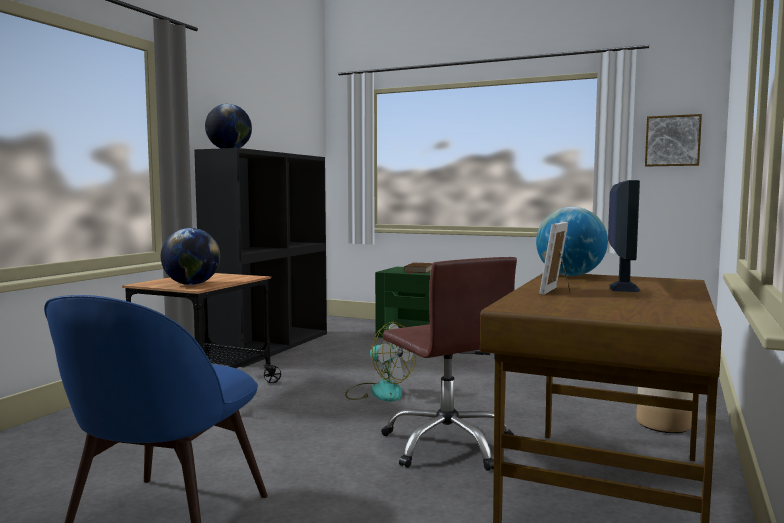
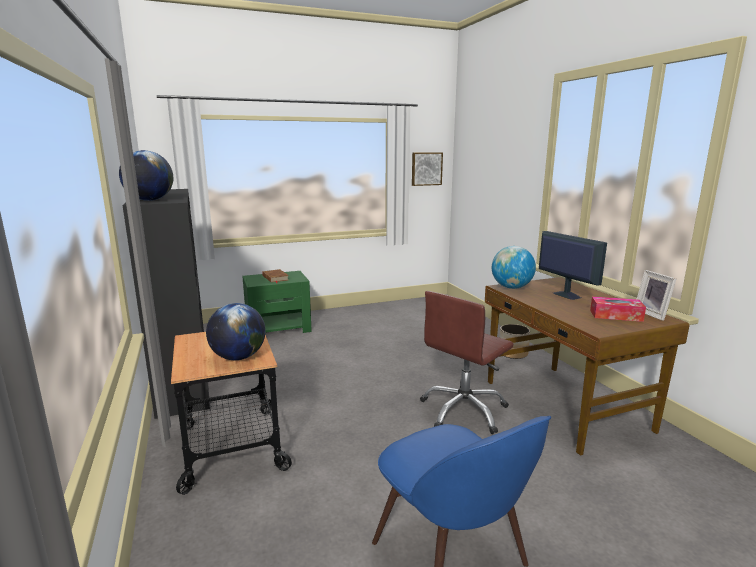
camera: 45 degrees left, 10 degrees up
(379, 392) = (355, 389): fan -> none
(448, 444) = (464, 411): brown office chair -> brown office chair turned 120 degrees clockwise
(559, 291) = (561, 307): picture frame -> picture frame (653, 314)
(609, 306) = (616, 315): none -> tissue box

